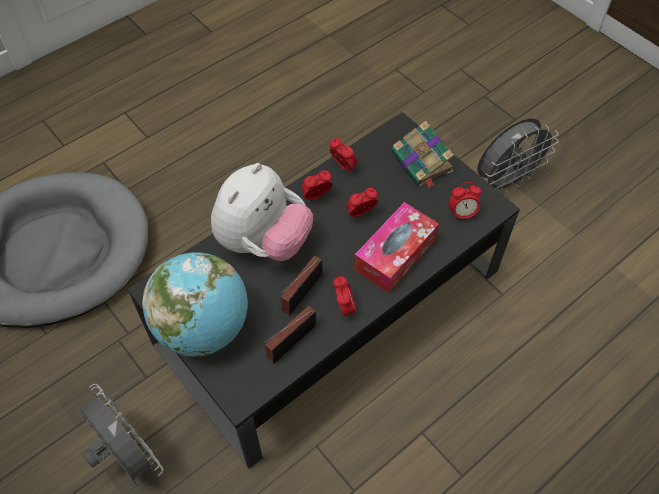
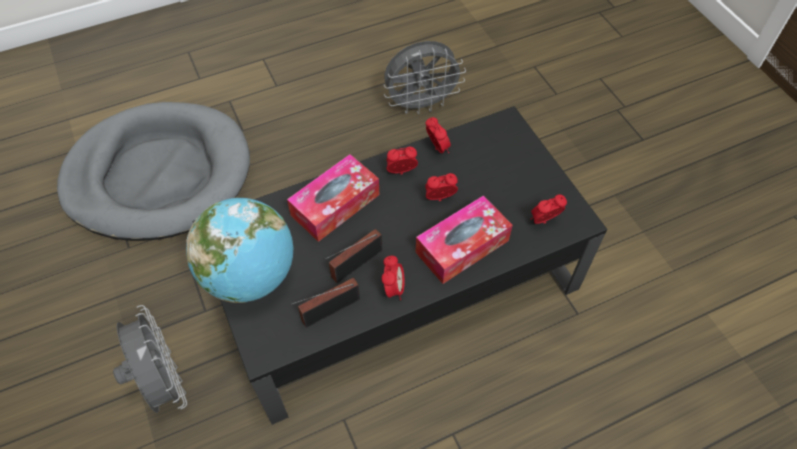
camera: 15 degrees right, 0 degrees up
(263, 242) = (335, 205): plush toy -> tissue box
(422, 163) = (519, 161): book -> none
(462, 214) = (544, 221): alarm clock -> alarm clock turned 150 degrees clockwise
(505, 181) = (614, 200): grey fan -> grey fan (421, 104)

